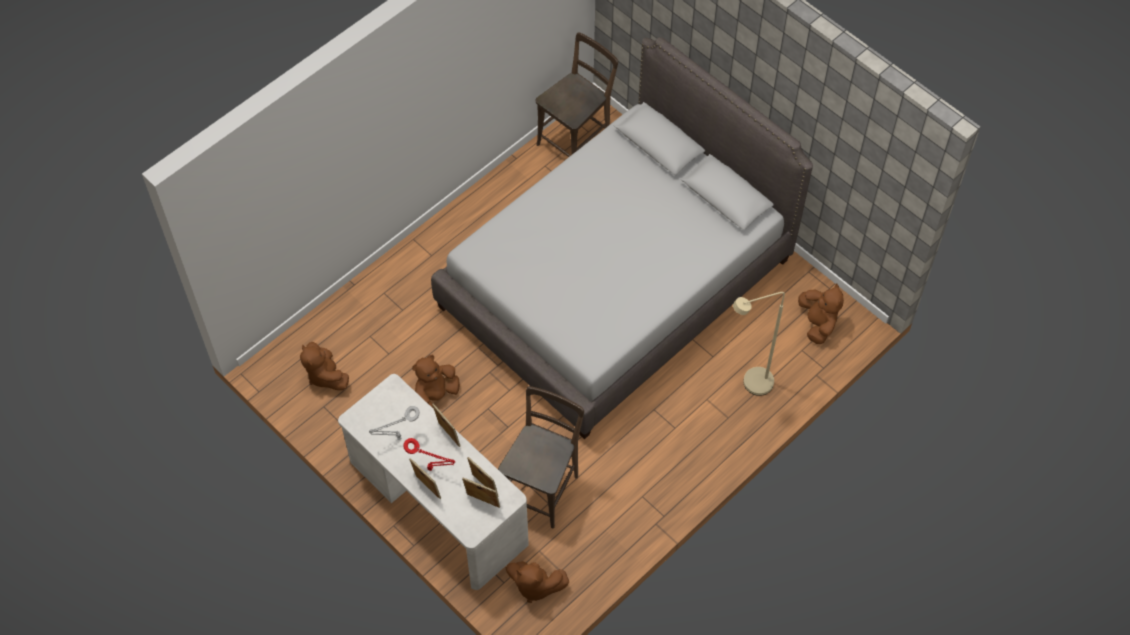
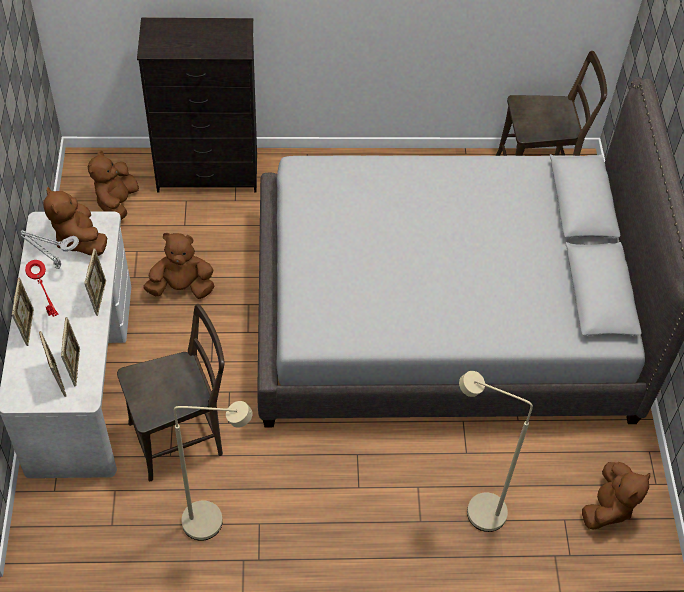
camera: 40 degrees right, 5 degrees down
(363, 305) = (208, 173): none -> black dresser
(534, 586) = (75, 518): brown plush toy -> brown plush toy (79, 239)
(616, 518) = (214, 522): none -> beige floor lamp

